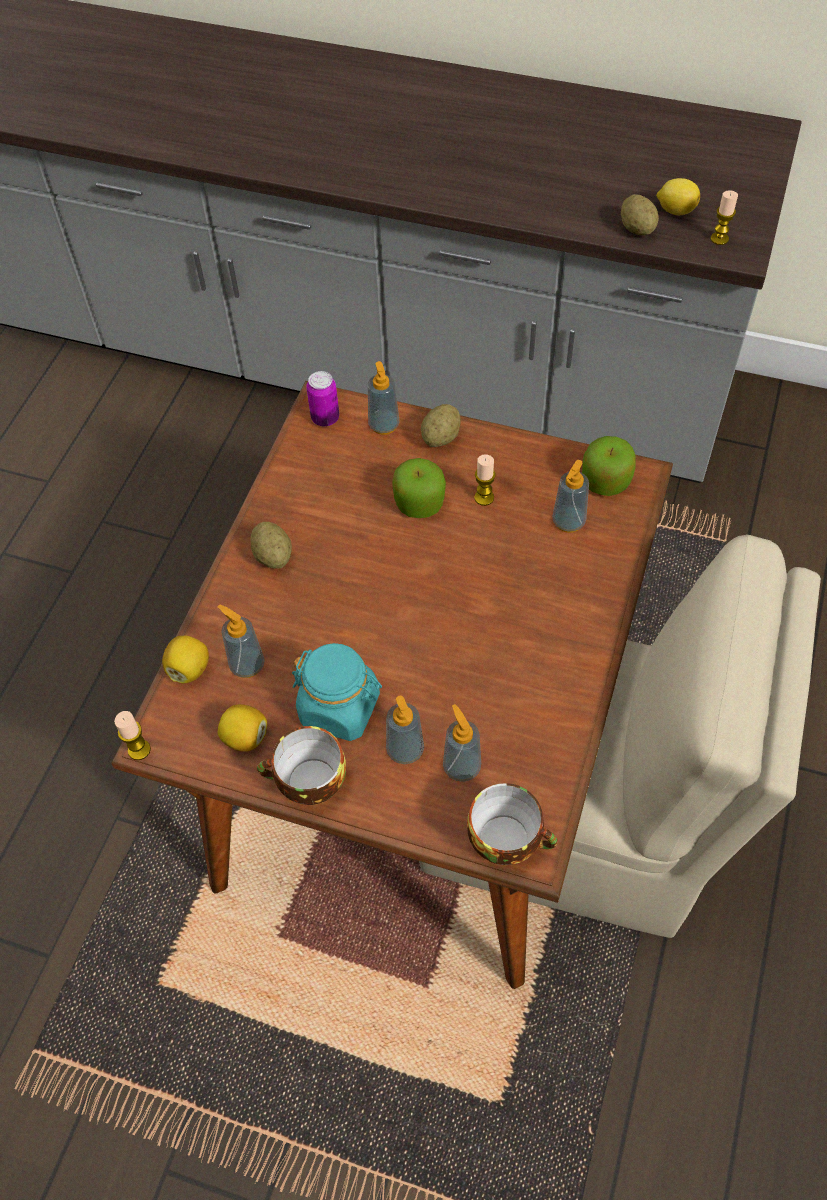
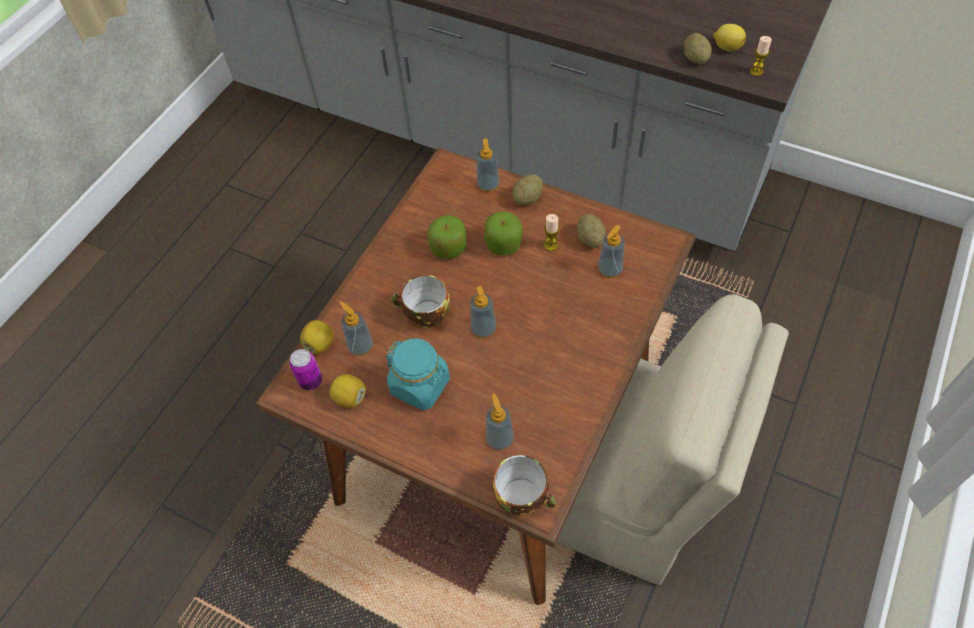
camera: 10 degrees right, 0 degrees up
(139, 750) = (275, 397): candle -> none
(273, 556) = (392, 271): potato -> potato (590, 239)
(308, 784) = (388, 437): cup -> cup (425, 315)
(325, 418) = (447, 175): can -> can (311, 381)
(405, 750) = (461, 422): soap dispenser -> soap dispenser (483, 329)
(605, 481) = (642, 243): apple -> apple (448, 248)

